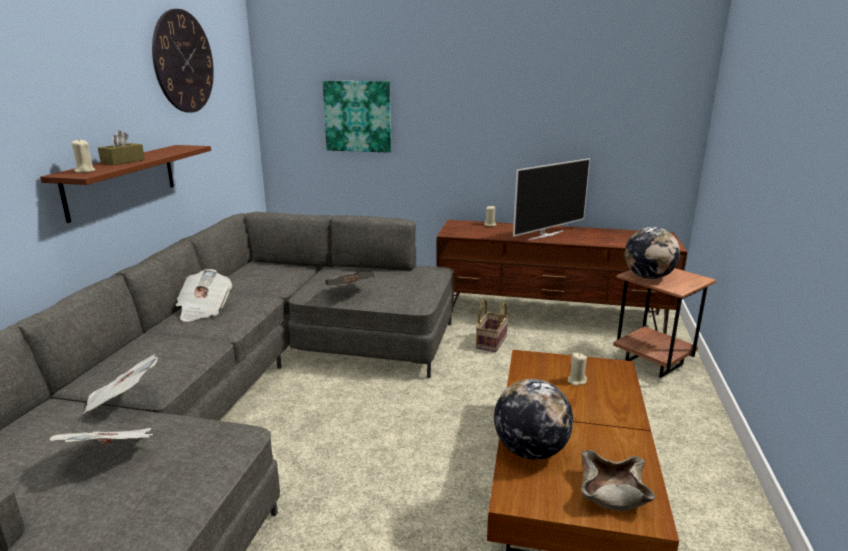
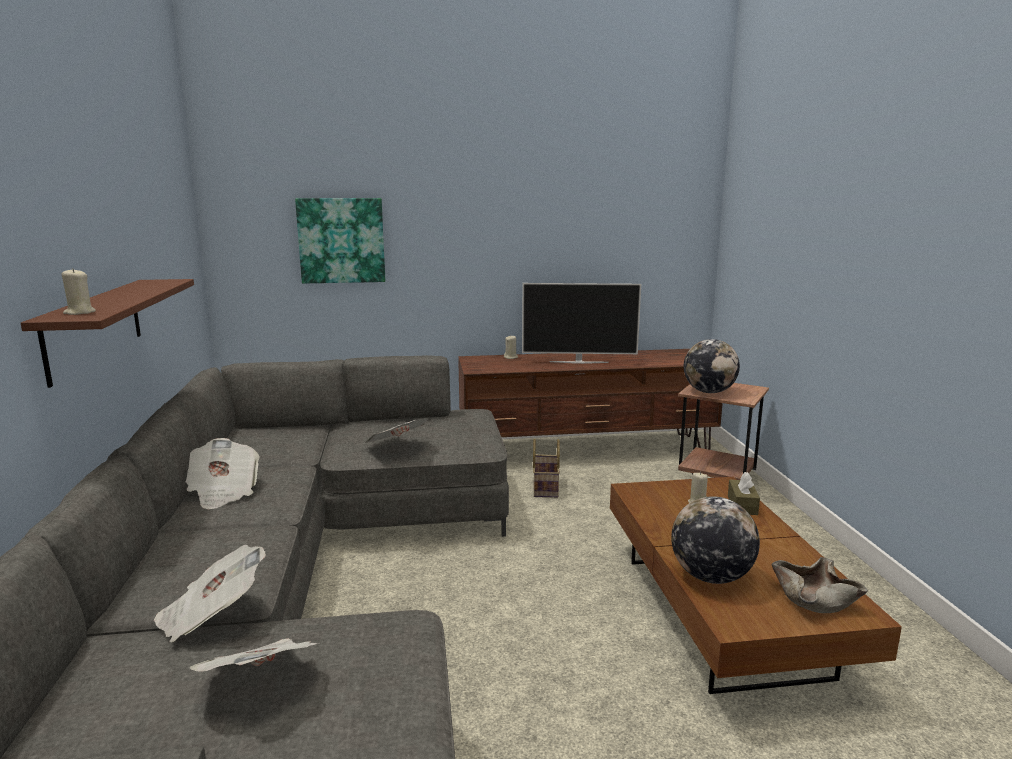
camera: 20 degrees left, 5 degrees down
(123, 161) = (110, 300): brown tissue box -> brown tissue box (742, 505)
(183, 62) = (140, 172): wall clock -> none
(546, 235) = (579, 362): television -> television turned 60 degrees clockwise

